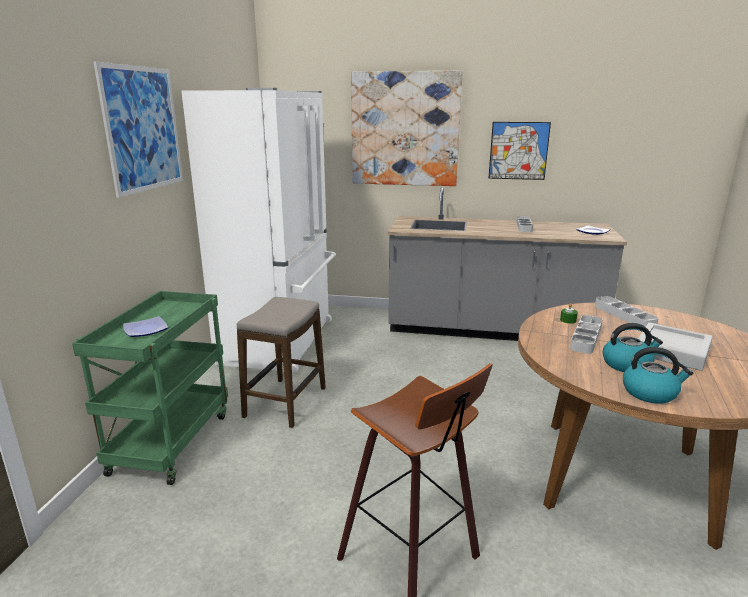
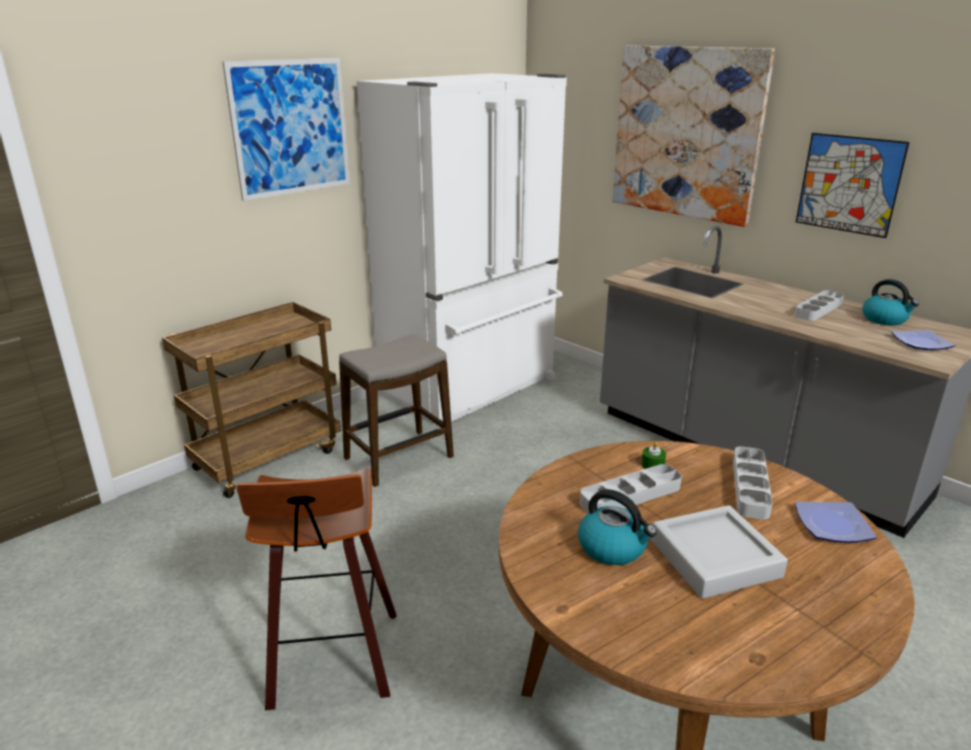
camera: 35 degrees right, 5 degrees up
(145, 330) = (237, 340): plate -> plate (832, 526)
(171, 441) = (268, 458): green cart -> brown cart
(650, 393) = (569, 591): kettle -> kettle (885, 319)

